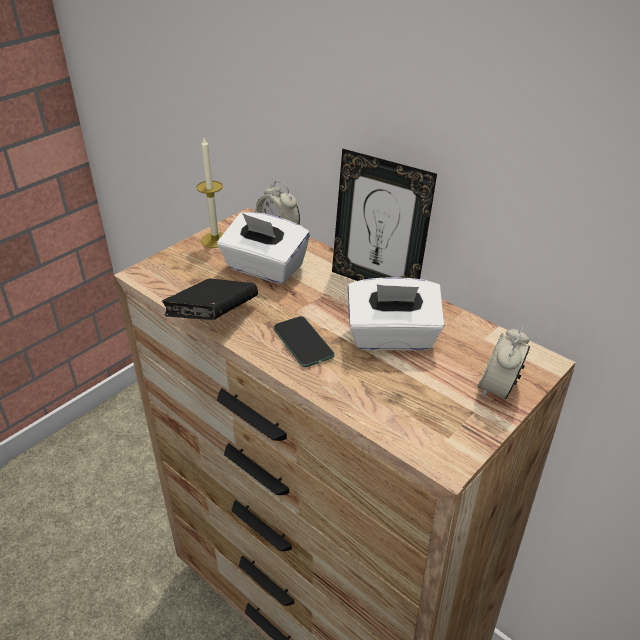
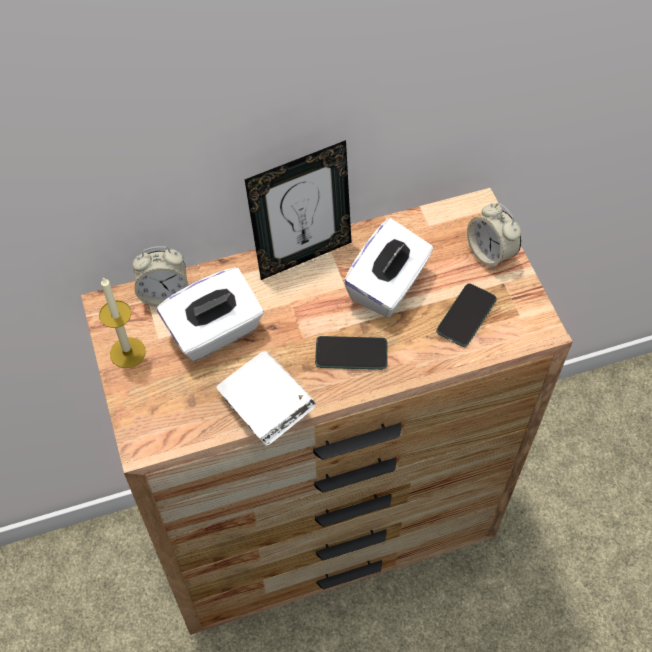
camera: 60 degrees left, 20 degrees up
(213, 317) = (266, 408): black book -> white book
(409, 399) = (466, 316): none -> phone

